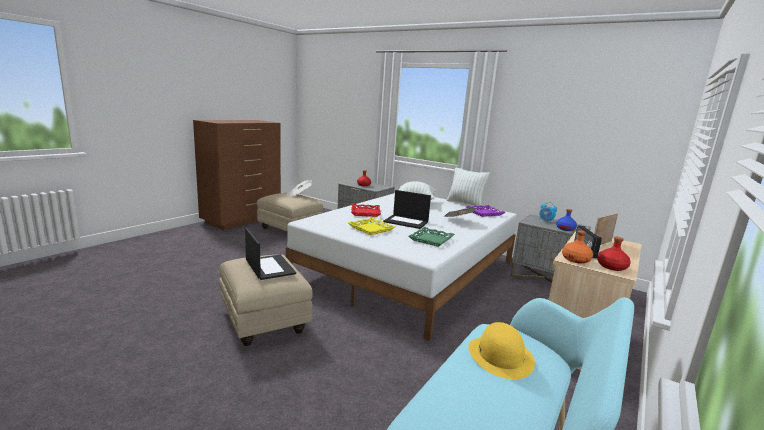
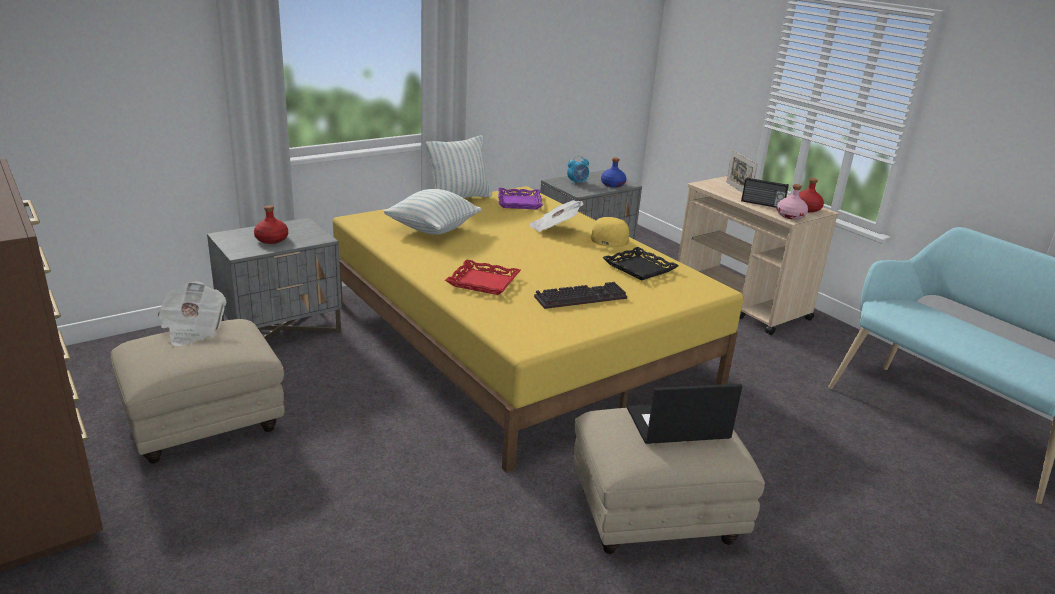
camera: 70 degrees left, 10 degrees up
(371, 229) = (581, 297): yellow tray -> keyboard
(406, 222) = (549, 263): laptop -> none
(410, 271) = (517, 340): white bed -> yellow bed
(431, 239) = (639, 268): green tray -> black tray
(500, 356) = (931, 321): yellow hat -> yellow hat (609, 242)
(576, 260) = (791, 216): orange bottle -> pink bottle

